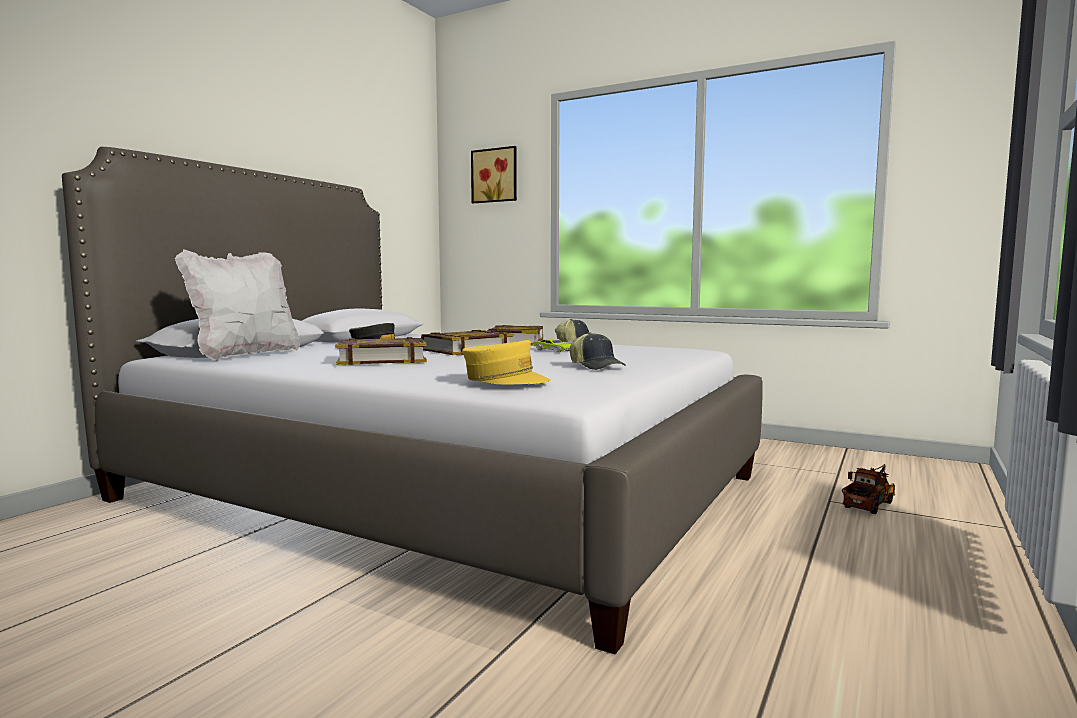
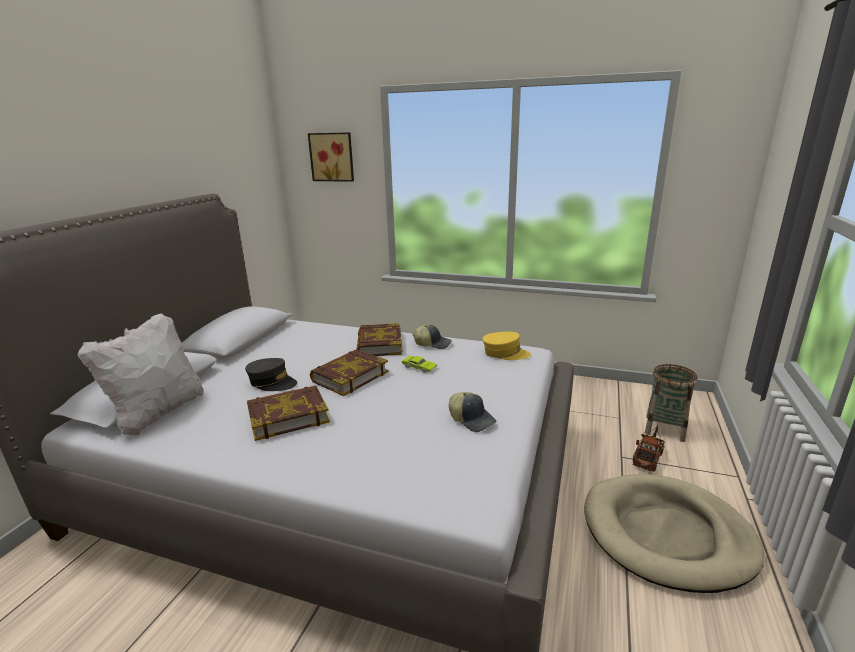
camera: 10 degrees left, 15 degrees up
(505, 380) = (417, 481): yellow cap -> yellow cap (505, 353)
(875, 561) = (667, 535): none -> beige dog bed
(903, 485) = (664, 428): none -> basket

